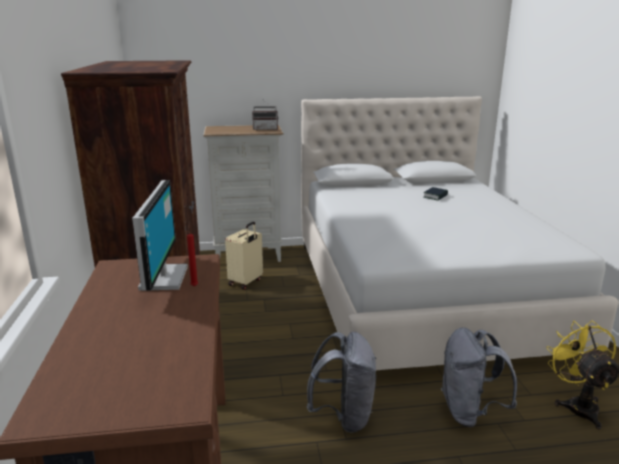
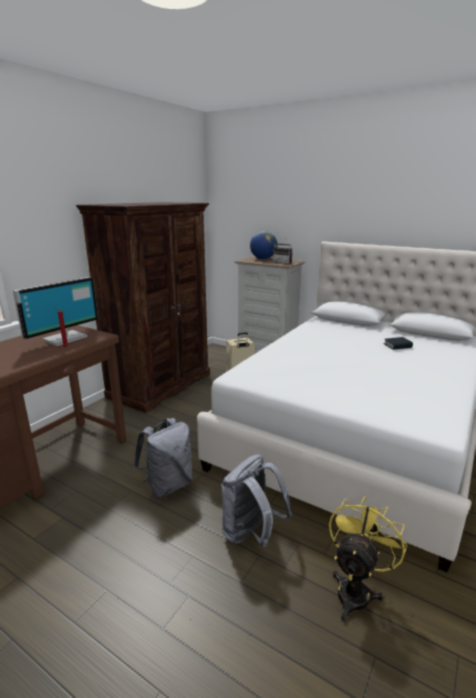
camera: 40 degrees right, 0 degrees up
(230, 128) = (263, 259): none -> globe

